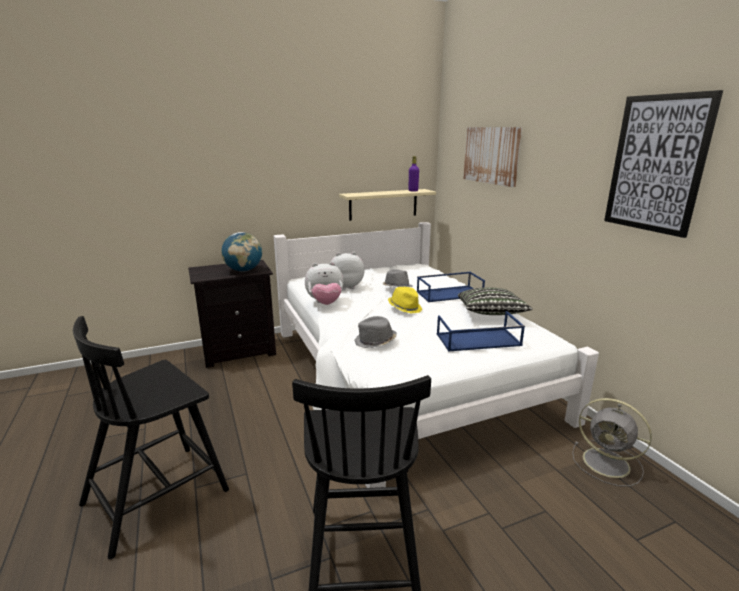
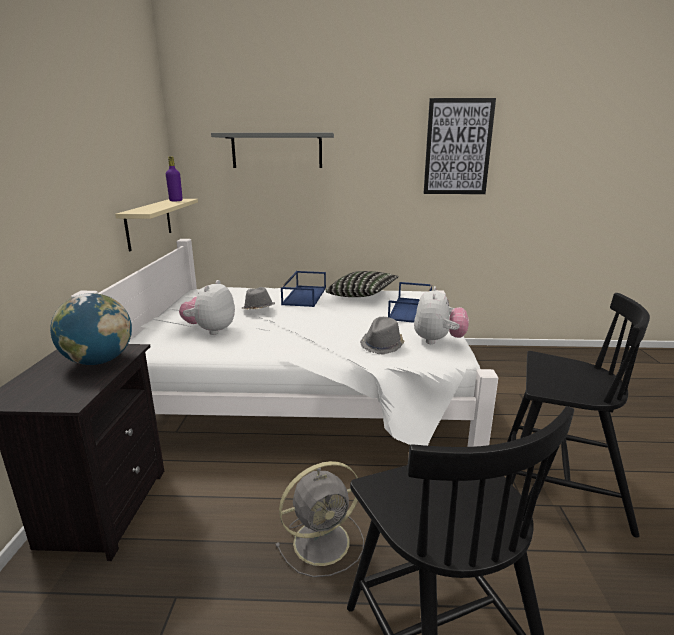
camera: 65 degrees left, 0 degrees up
(325, 303) = (248, 350): plush toy -> plush toy (438, 341)
(405, 308) = (317, 317): yellow hat -> none
(491, 155) = (277, 150): picture -> grey shelf
(608, 463) = (480, 358): grey fan -> grey fan (324, 541)

